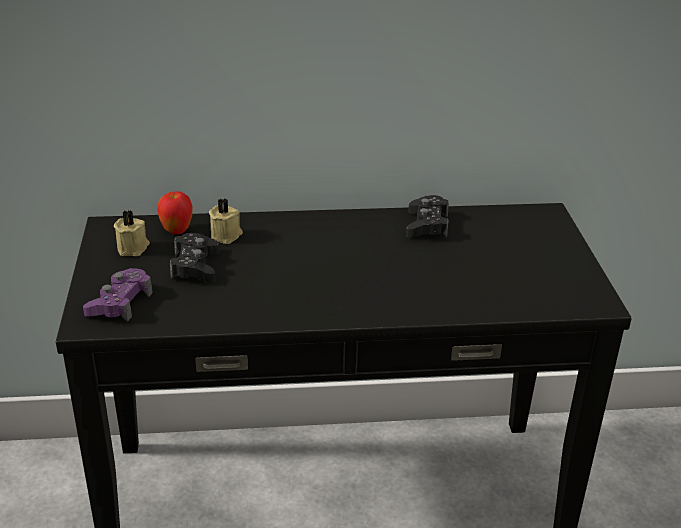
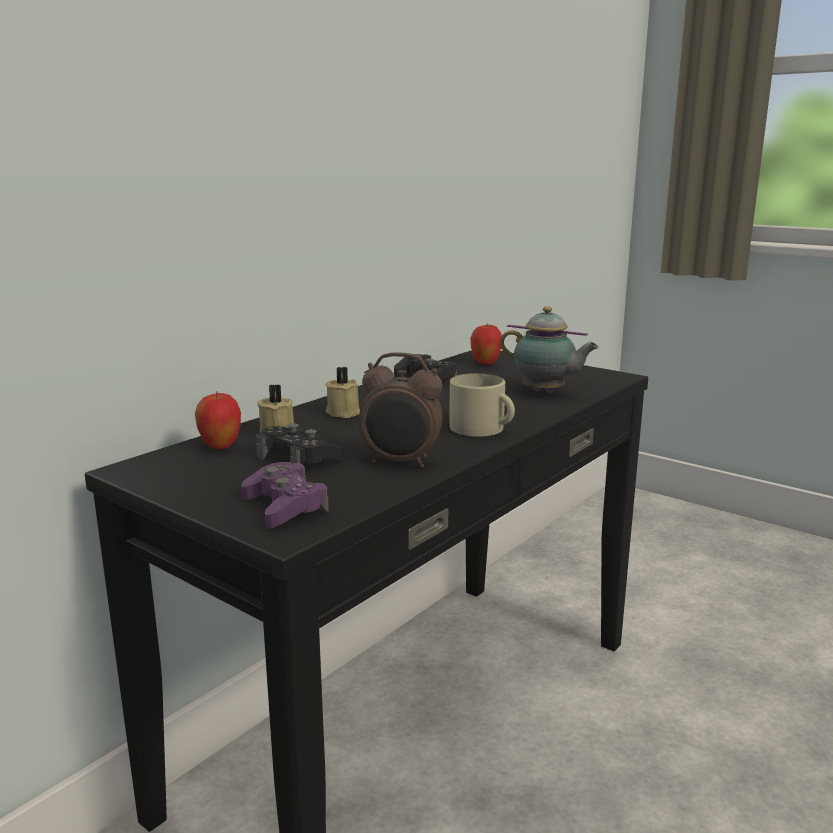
camera: 45 degrees left, 15 degrees down
(133, 248) = (201, 471): beige candle -> beige candle (344, 412)
(239, 304) = (401, 462): none -> alarm clock
(352, 302) = (482, 429): none -> beige mug
(485, 289) = (546, 392): none -> teapot
(516, 228) = (485, 363): none -> apple

